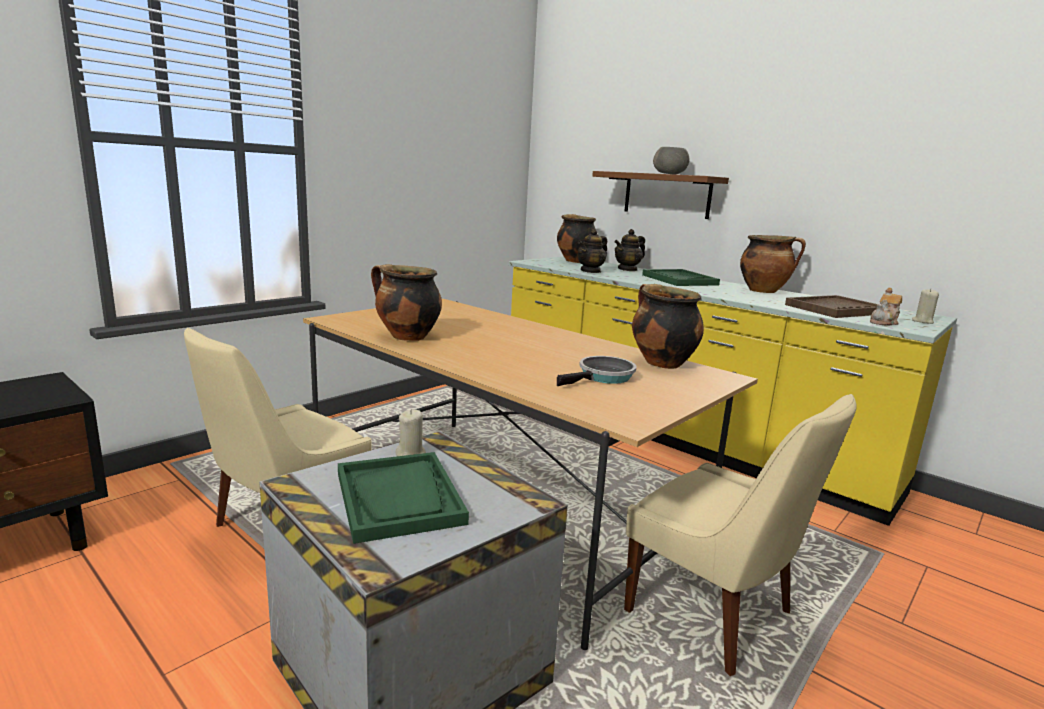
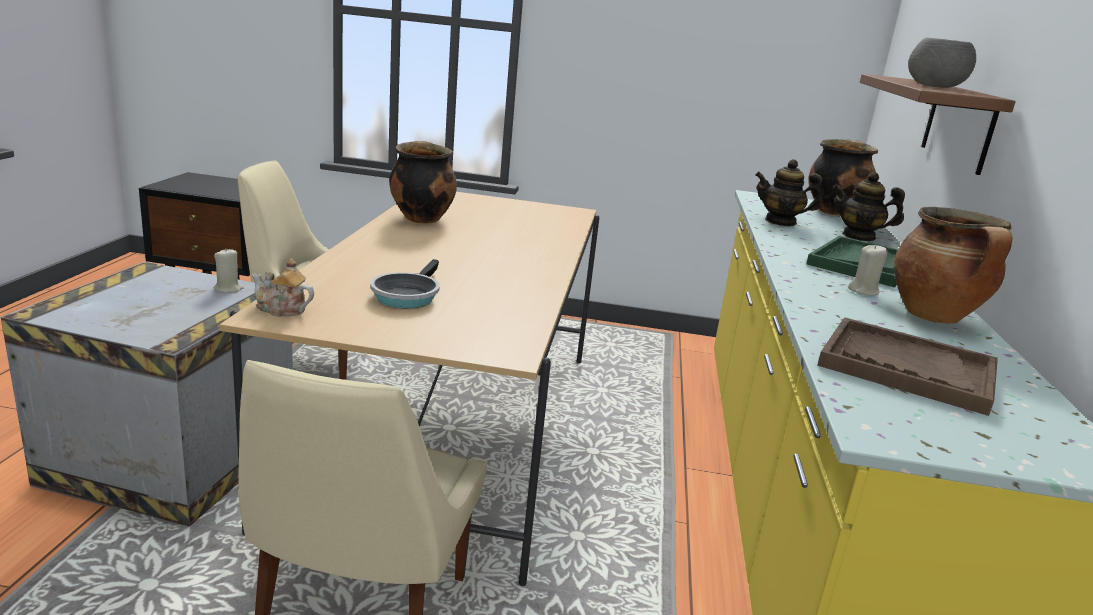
camera: 55 degrees right, 5 degrees up
(399, 498) = (144, 299): green tray -> none
(603, 377) = (406, 295): frying pan -> frying pan turned 90 degrees clockwise
(661, 363) = (512, 316): cooking pot -> none
(884, 322) = (875, 406): teapot -> teapot (281, 309)
(922, 321) = (993, 449): beige candle -> beige candle (863, 291)

